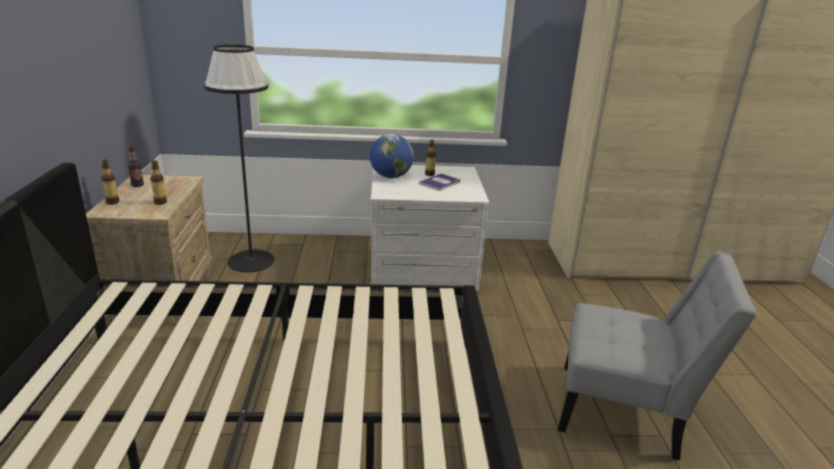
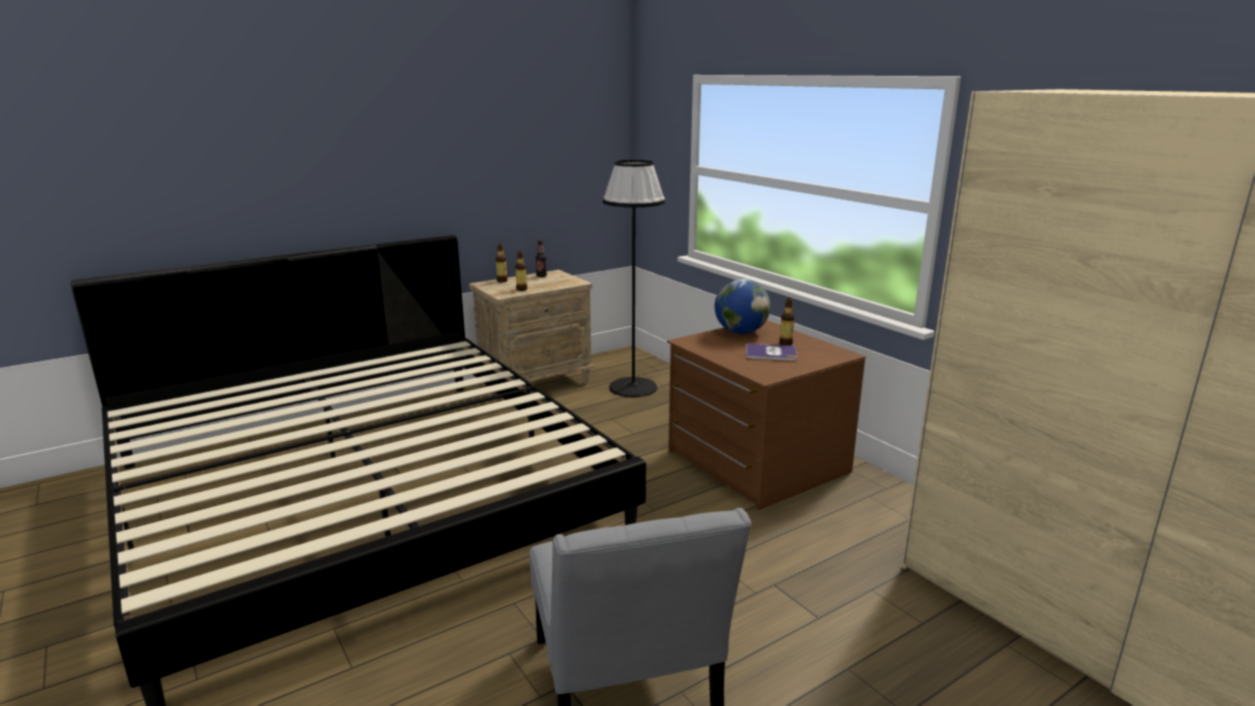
camera: 60 degrees right, 5 degrees down
(422, 267) = (755, 462): white dresser -> brown dresser

